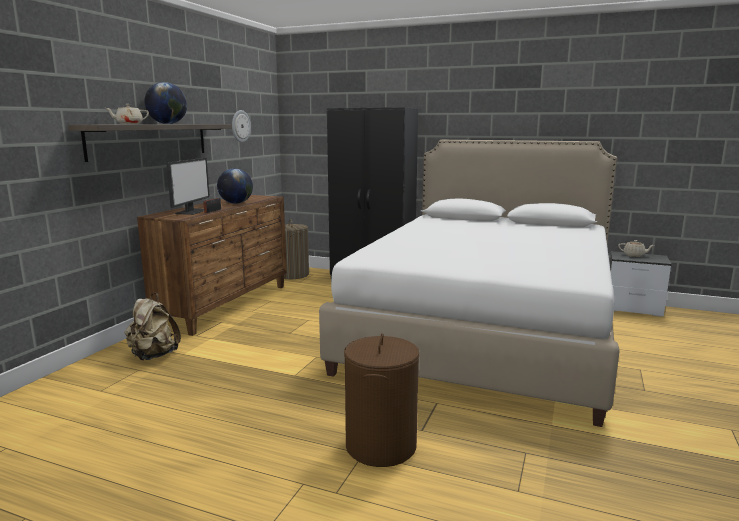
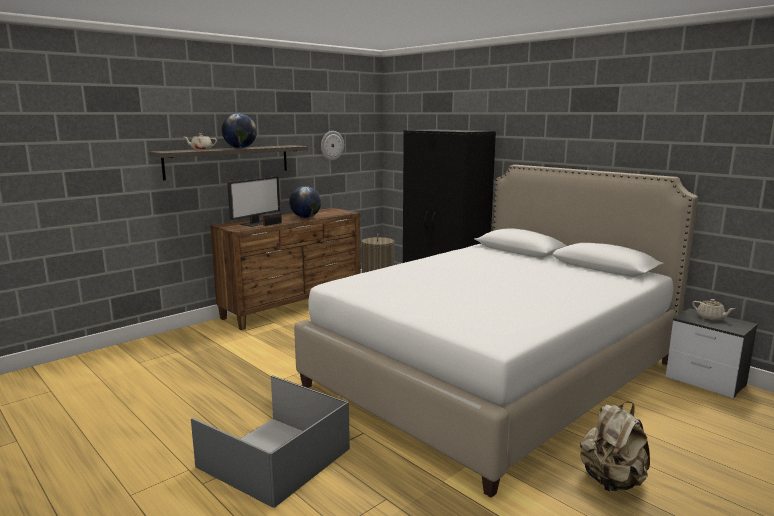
camera: 25 degrees right, 0 degrees up
(153, 356) = (198, 342): beige backpack -> beige backpack (612, 481)
(381, 445) = (275, 457): brown laundry basket -> grey storage box

